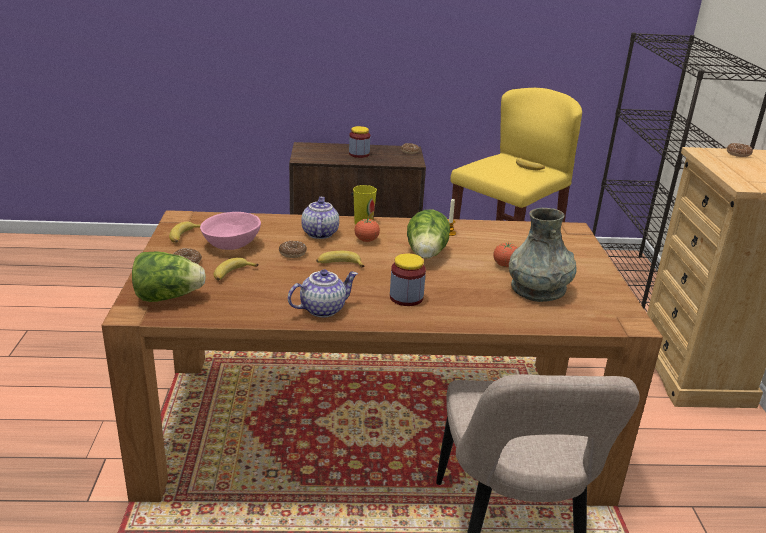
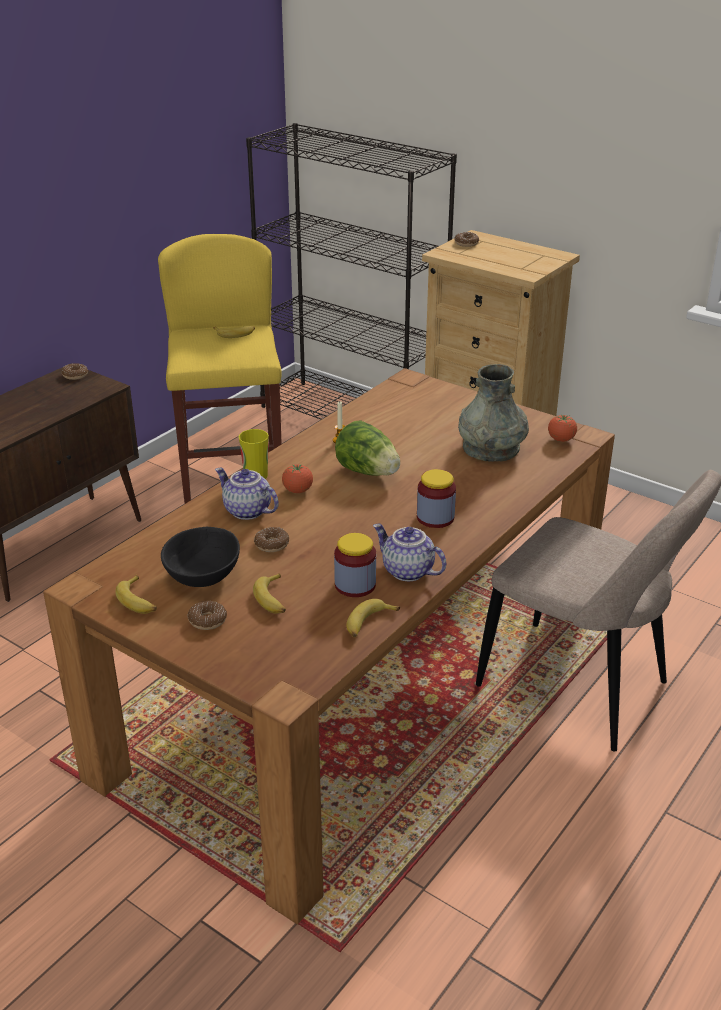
camera: 50 degrees left, 5 degrees up
(168, 297) = (277, 659): lettuce -> none
(232, 245) = (202, 575): pink bowl -> black bowl
(322, 309) = (406, 571): teapot -> teapot turned 60 degrees counterclockwise
(339, 264) = (329, 527): banana -> banana (369, 623)
(359, 154) = (30, 407): jar -> jar (355, 585)
(505, 265) = (434, 443): tomato -> tomato (561, 439)

